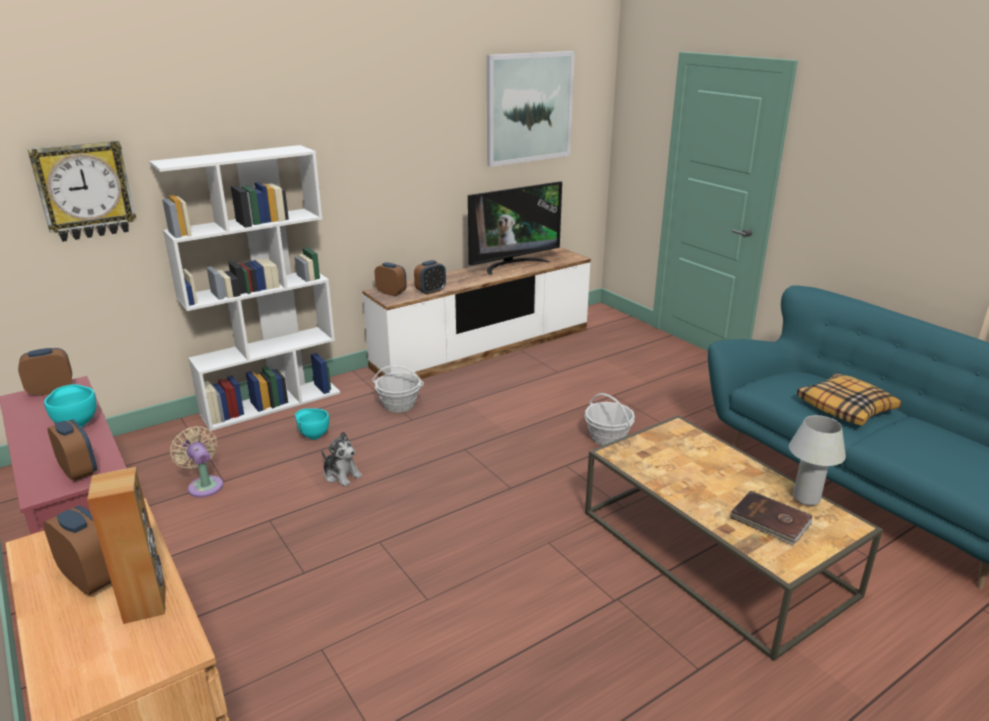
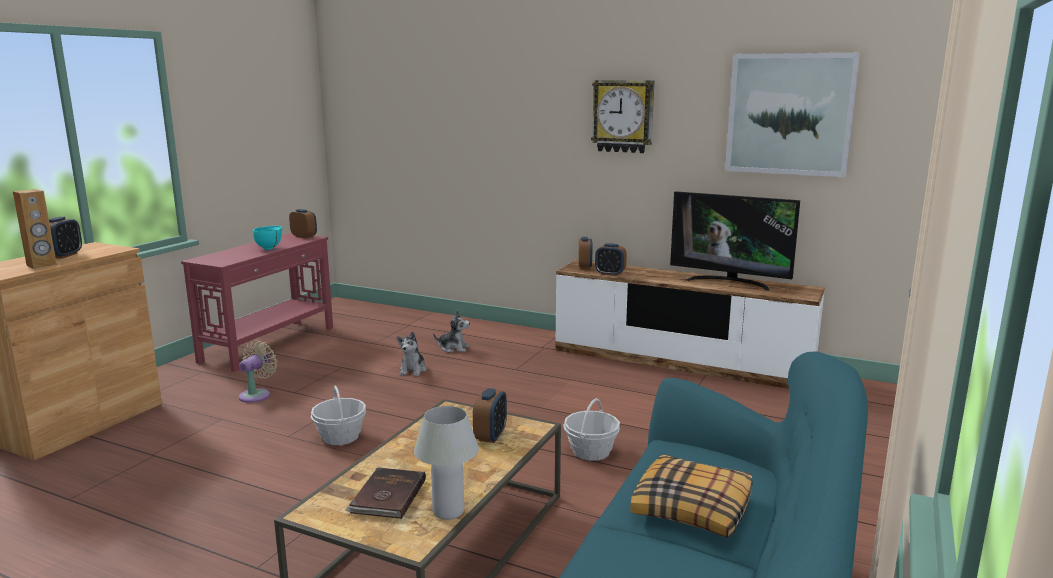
camera: 60 degrees right, 10 degrees down
(79, 471) = (221, 259): alarm clock -> alarm clock (490, 436)
(85, 191) = (402, 132): wall clock -> wall clock (623, 116)
(204, 485) = (364, 340): beige fan -> beige fan (257, 395)
(272, 403) = (481, 325): white bookcase -> none
(313, 436) = (453, 348): turquoise bowl -> plush toy
(399, 405) = (532, 359): basket -> basket (340, 437)

